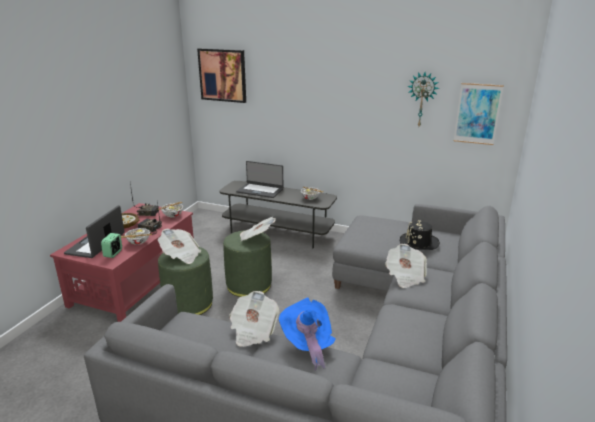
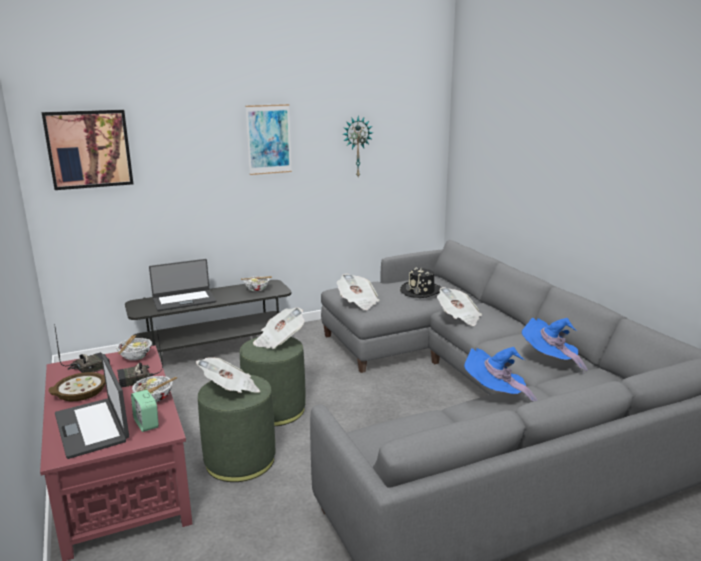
camera: 45 degrees left, 5 degrees down
(253, 330) = (437, 410): newspaper -> newspaper (358, 302)
(405, 346) = (550, 361): none -> blue hat
(477, 114) = (408, 154): picture -> picture (269, 139)

